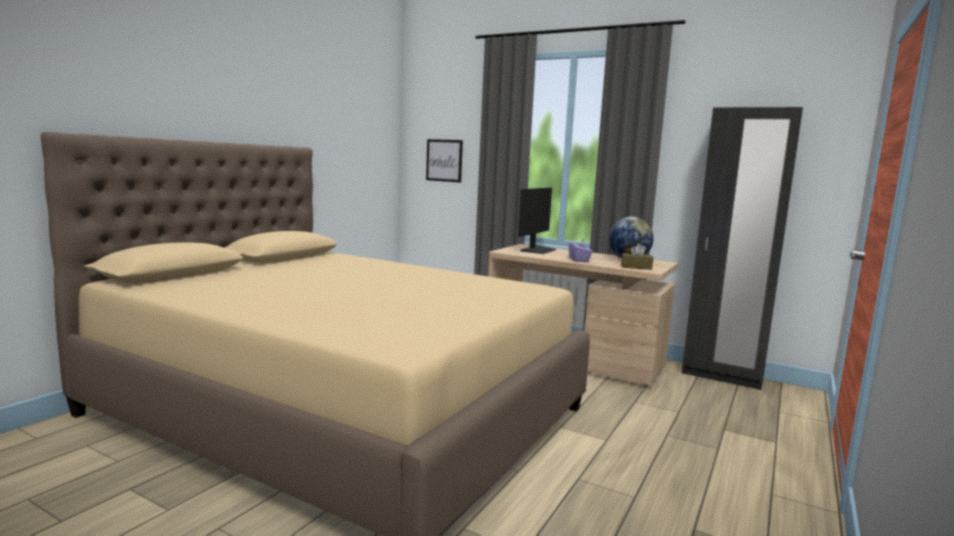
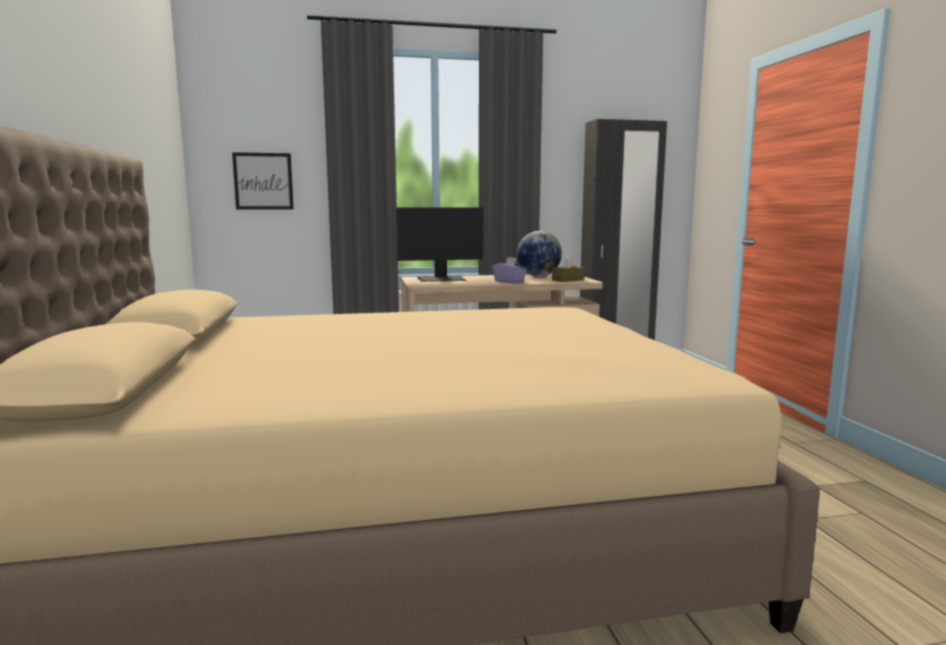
camera: 40 degrees left, 0 degrees up
(538, 250) = (442, 279): monitor -> monitor turned 90 degrees clockwise

